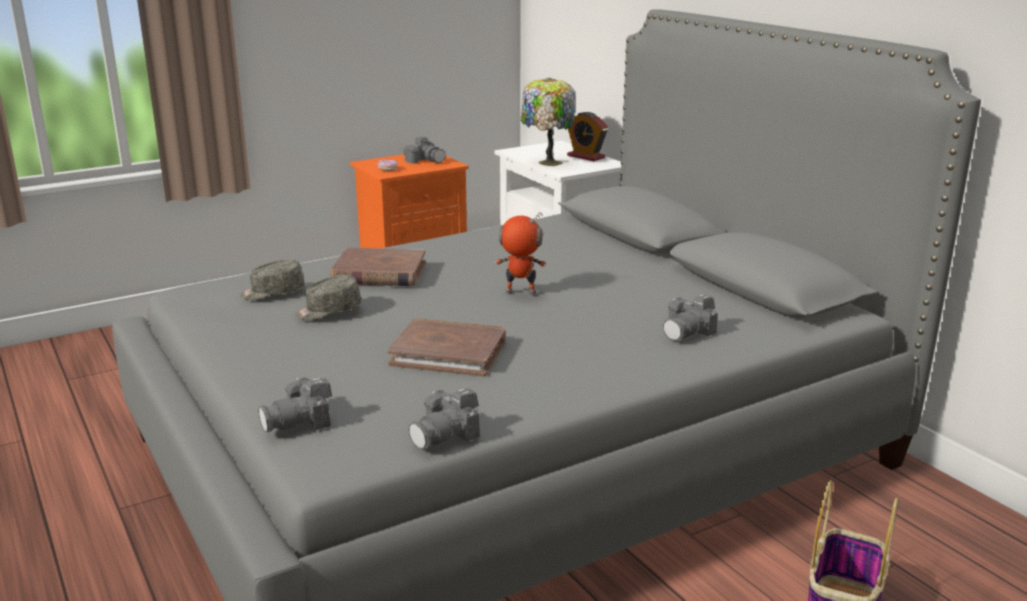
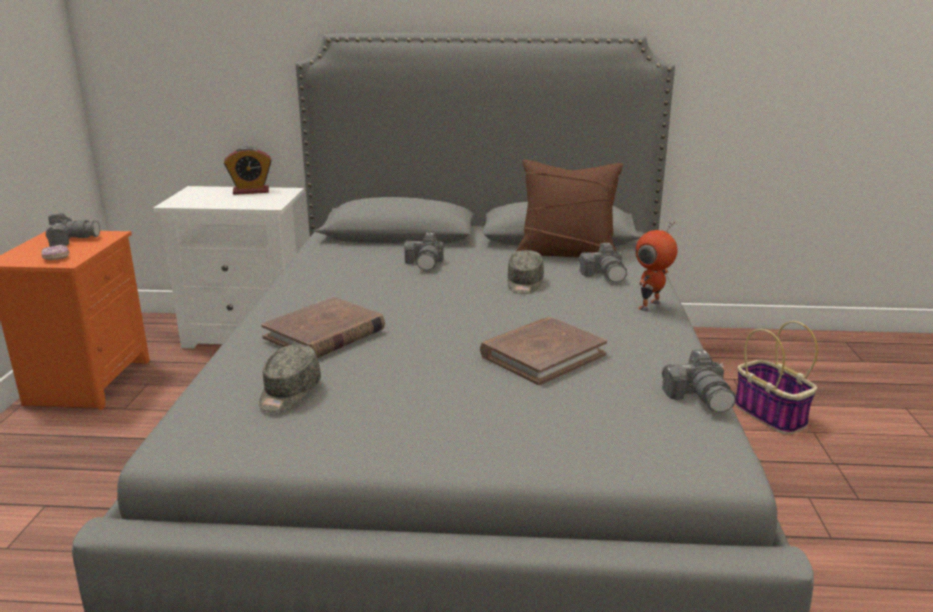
camera: 55 degrees left, 0 degrees up
(300, 421) = (620, 452): camera -> camera (425, 263)
(328, 311) = (383, 378): grey cap -> grey cap (524, 283)
(520, 292) = (459, 298): toy robot -> toy robot (651, 306)
(548, 162) = (235, 203): table lamp -> none
(718, 302) = (567, 254): none -> brown pillow

